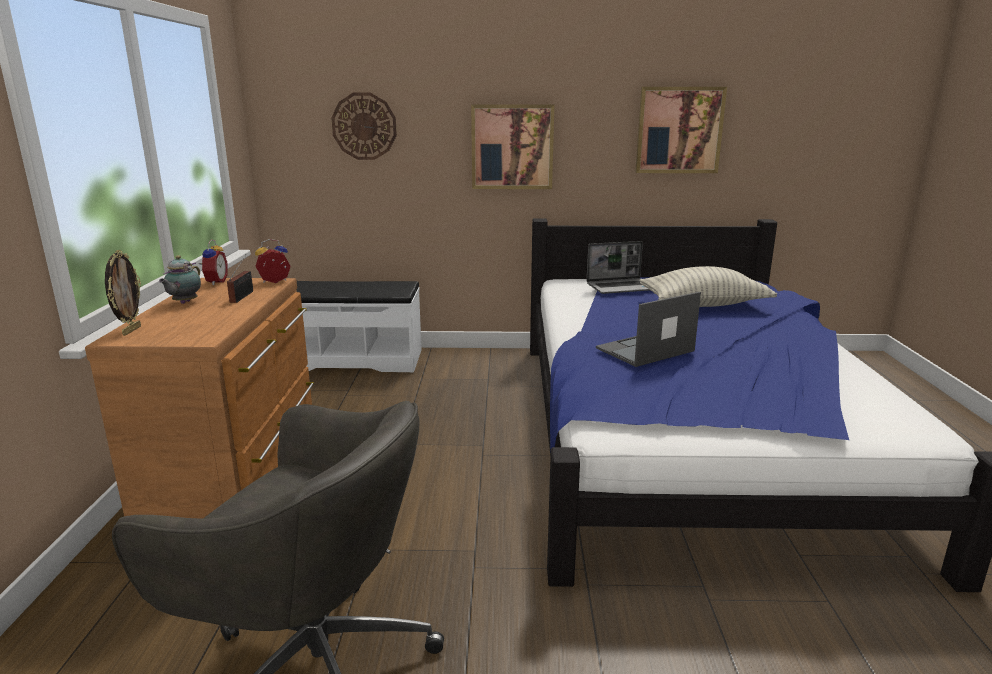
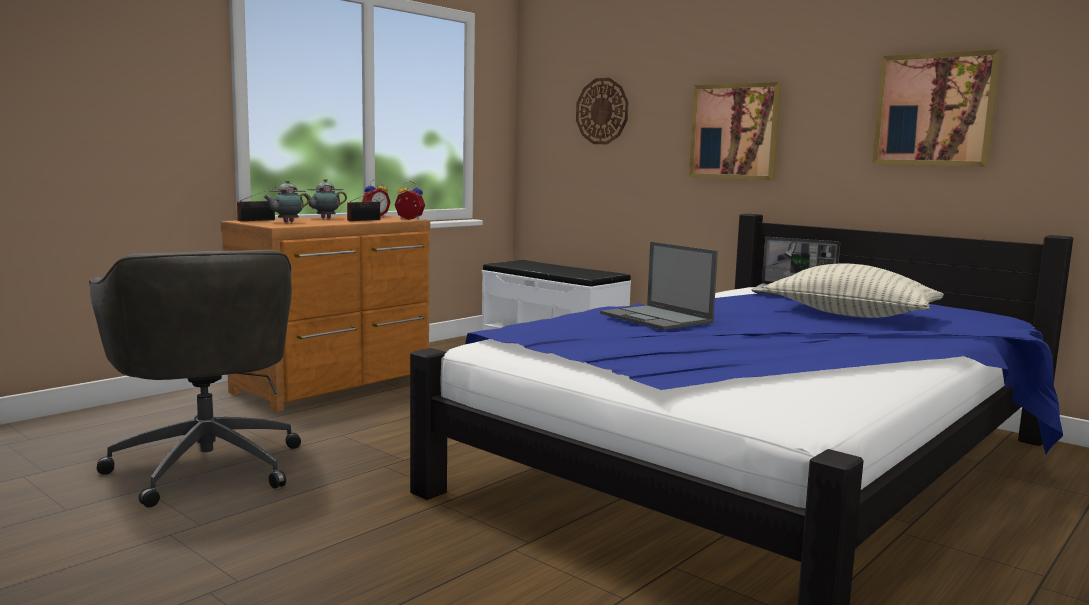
camera: 40 degrees right, 10 degrees down
(131, 330) = (258, 220): picture frame -> radio
(179, 325) = (286, 222): none -> teapot
(644, 350) = (657, 318): laptop -> laptop turned 135 degrees counterclockwise

